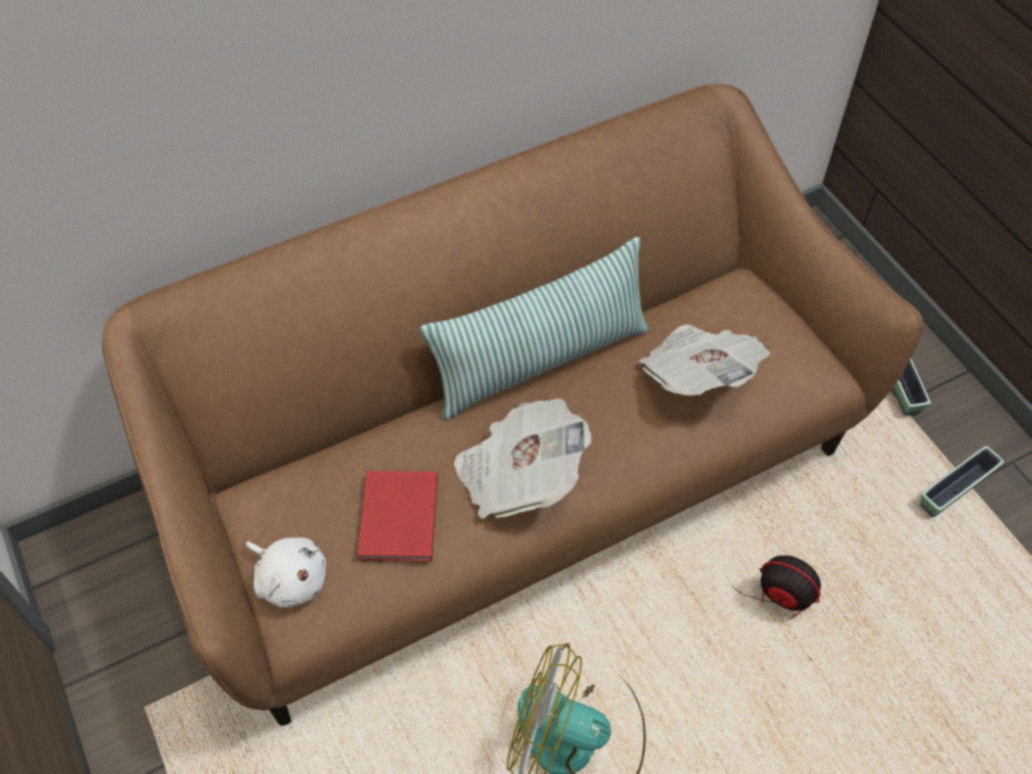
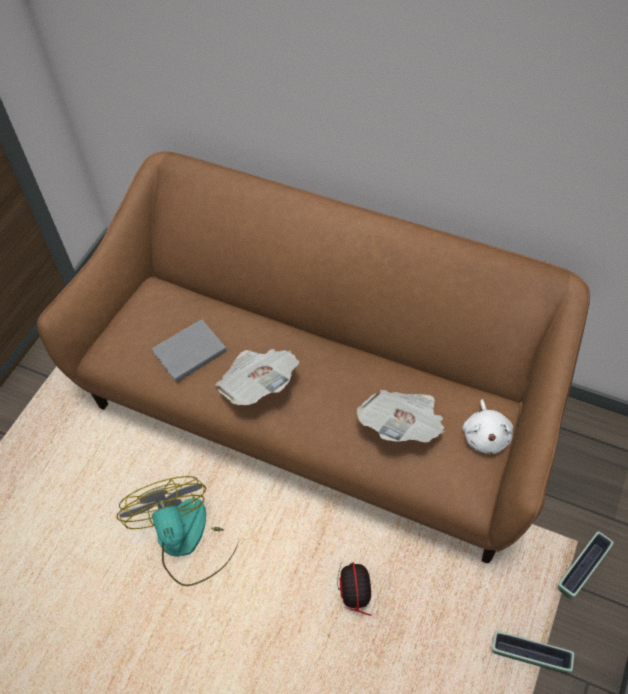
camera: 55 degrees right, 0 degrees up
(290, 578) = (123, 334): white plush toy -> white plush toy (486, 435)
(397, 520) = (187, 352): red book -> grey book
(540, 361) = (342, 347): pillow -> none

